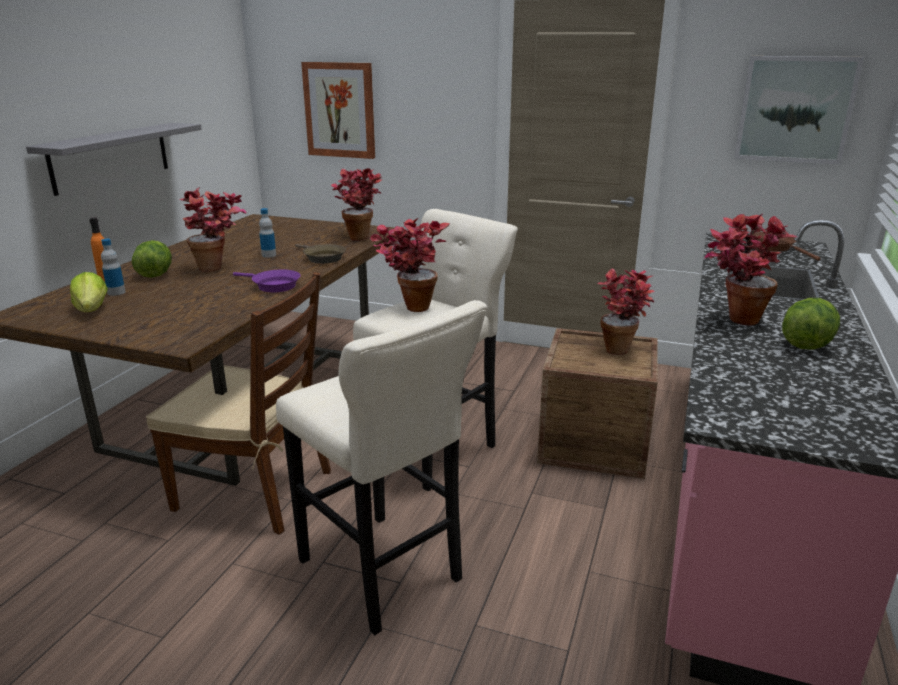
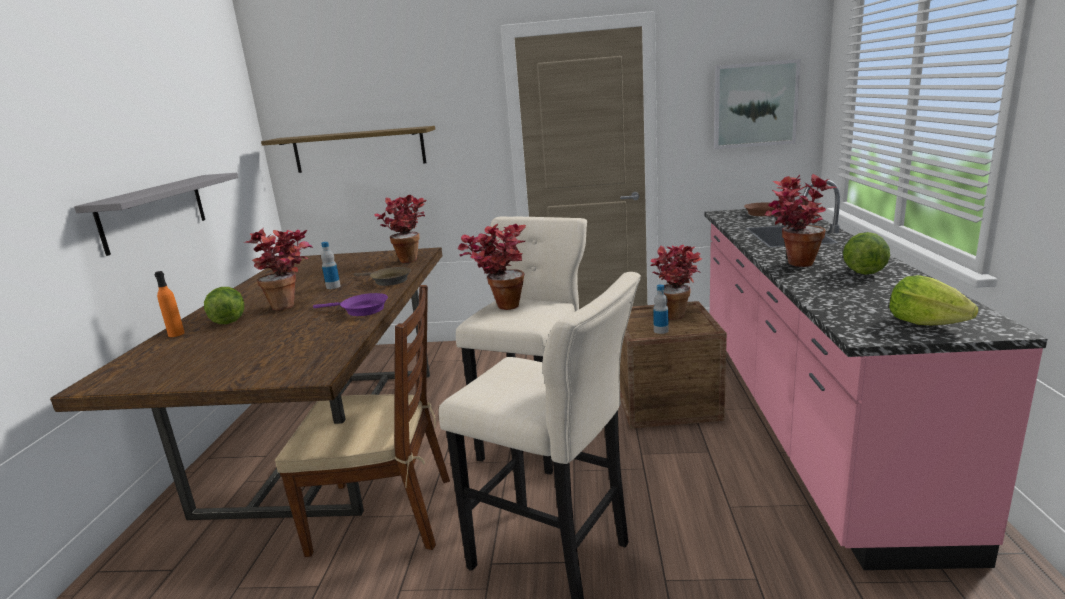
camera: 15 degrees left, 5 degrees down
(92, 310) = (184, 363): lettuce -> lettuce (925, 322)
(116, 292) = (199, 343): bottle -> bottle (661, 331)
(340, 110) = (359, 150): picture -> shelf

